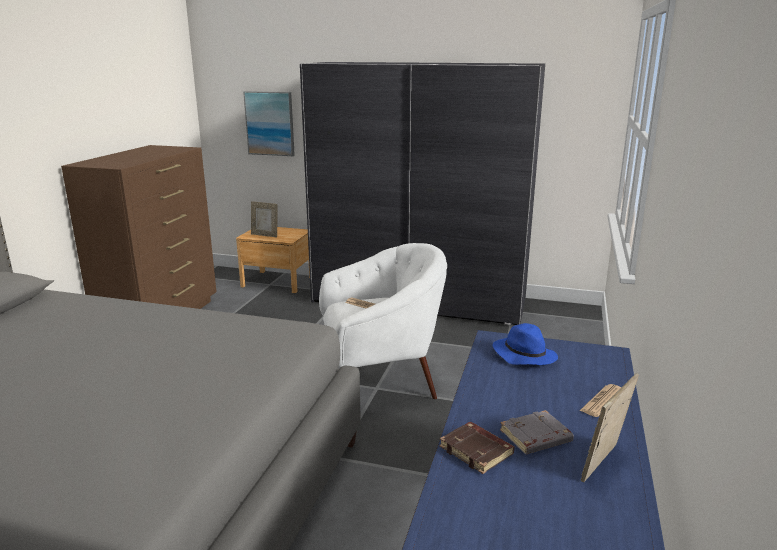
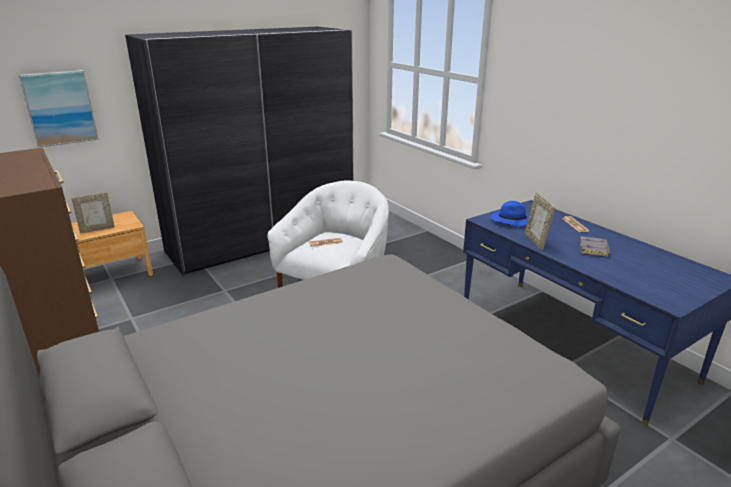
camera: 50 degrees left, 5 degrees up
(477, 451) = (594, 265): brown book -> none
(604, 464) = (628, 246): picture frame -> picture frame (536, 241)

